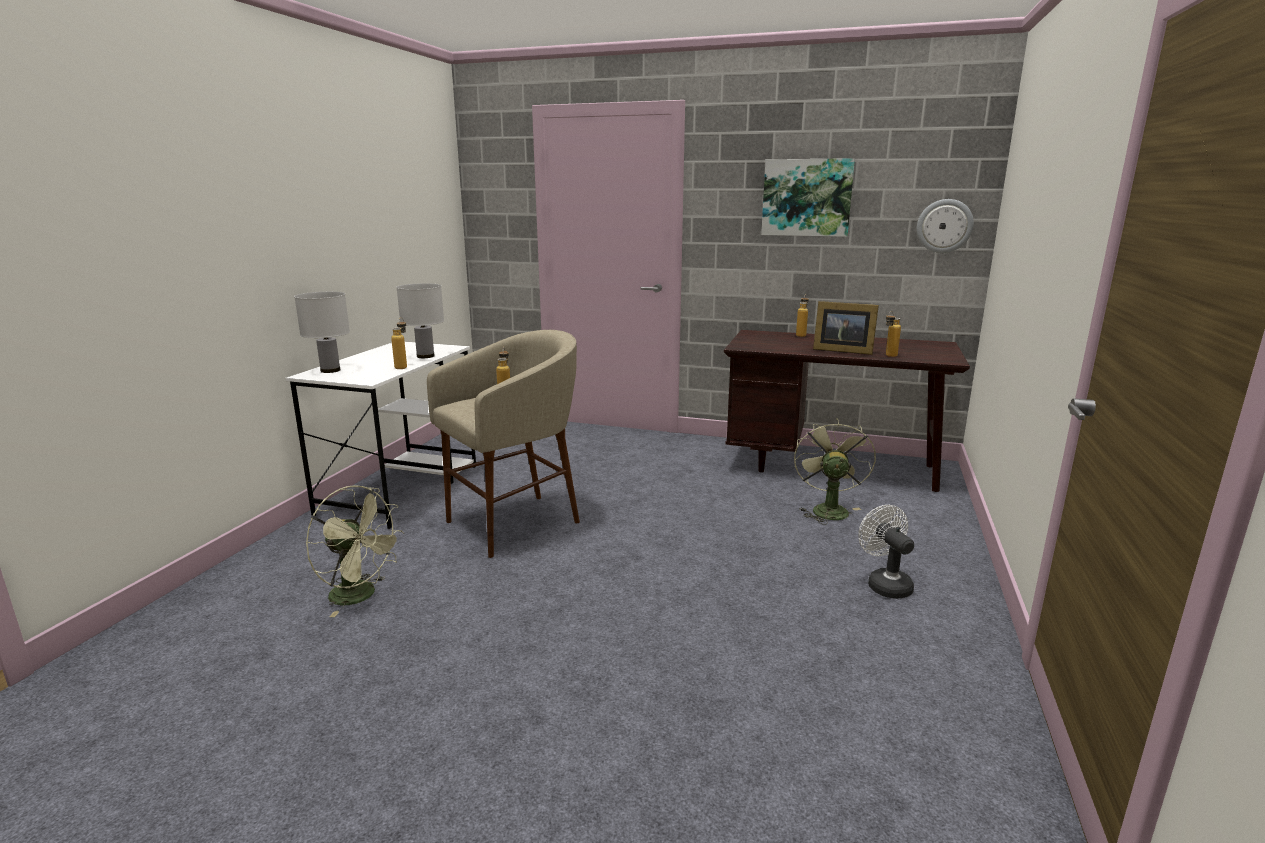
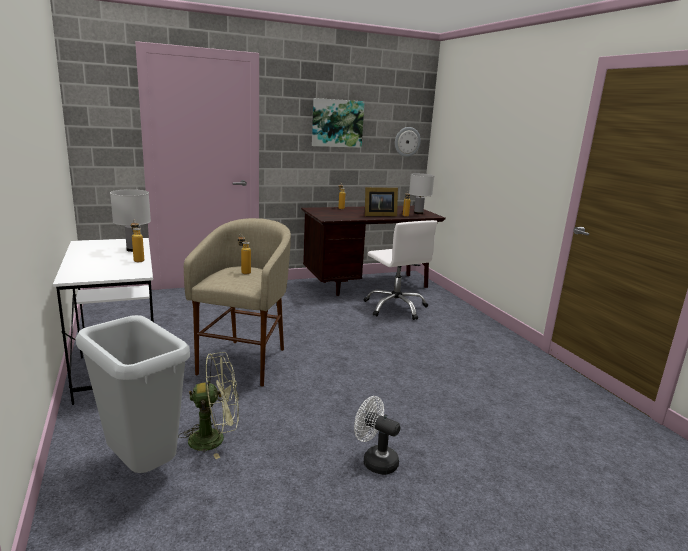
camera: 40 degrees left, 0 degrees up
(270, 598) = (144, 468): none -> grey trash can
(331, 370) = (81, 271): white table lamp -> white table lamp (418, 213)
(827, 509) = (395, 307): green fan -> white office chair
(884, 584) = (464, 336): white fan -> white fan (375, 460)

